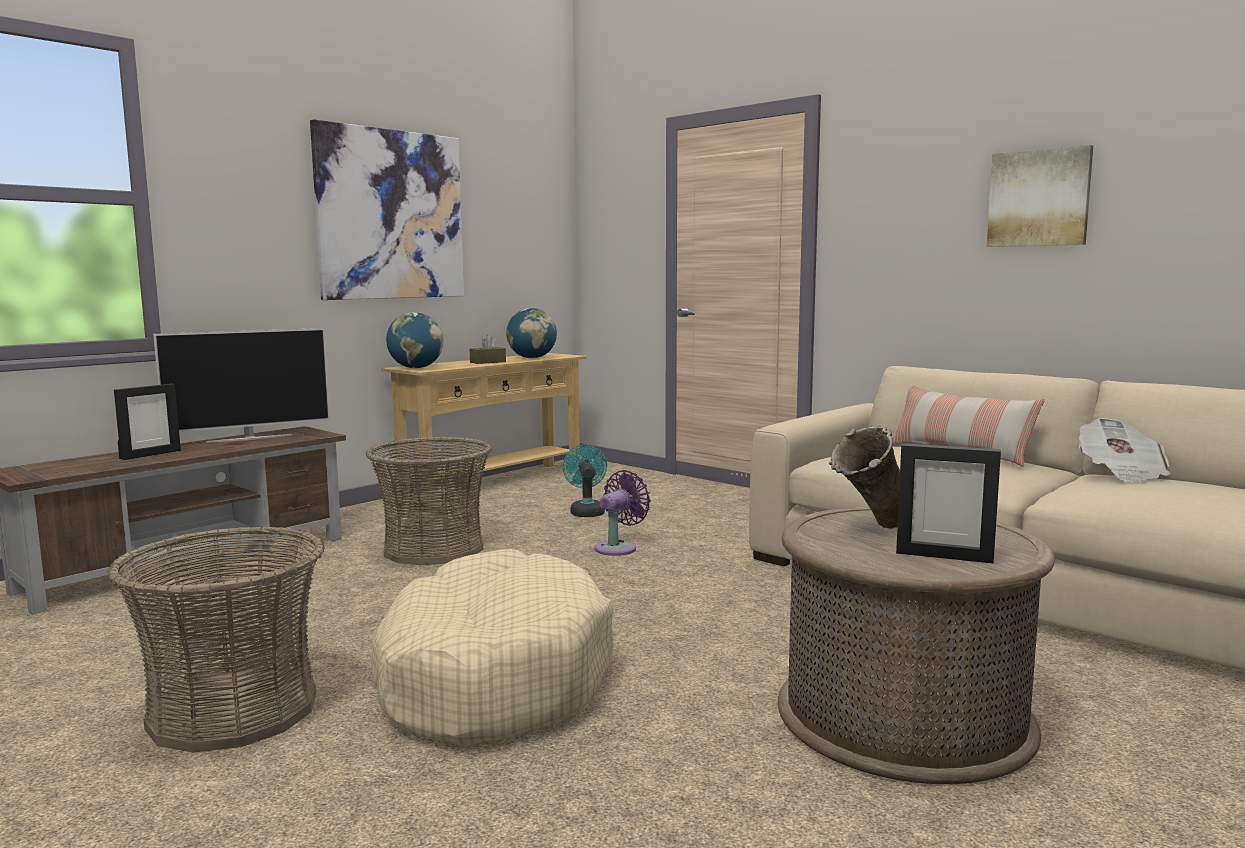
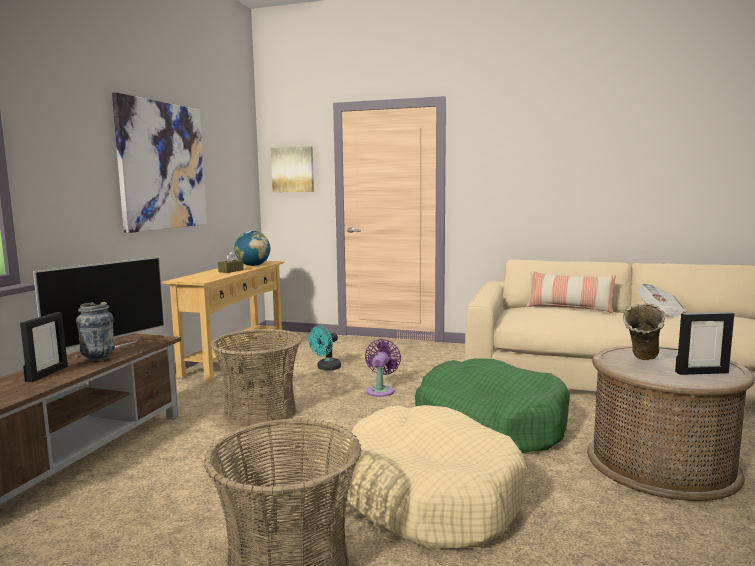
camera: 25 degrees left, 0 degrees up
(220, 447) = (98, 359): none -> vase
(416, 368) = (192, 279): globe -> none
(586, 511) = (326, 368): turquoise fan -> turquoise fan turned 105 degrees counterclockwise
(709, 613) = (490, 424): none -> green dog bed
(1039, 198) = (583, 164): picture -> picture (293, 169)

